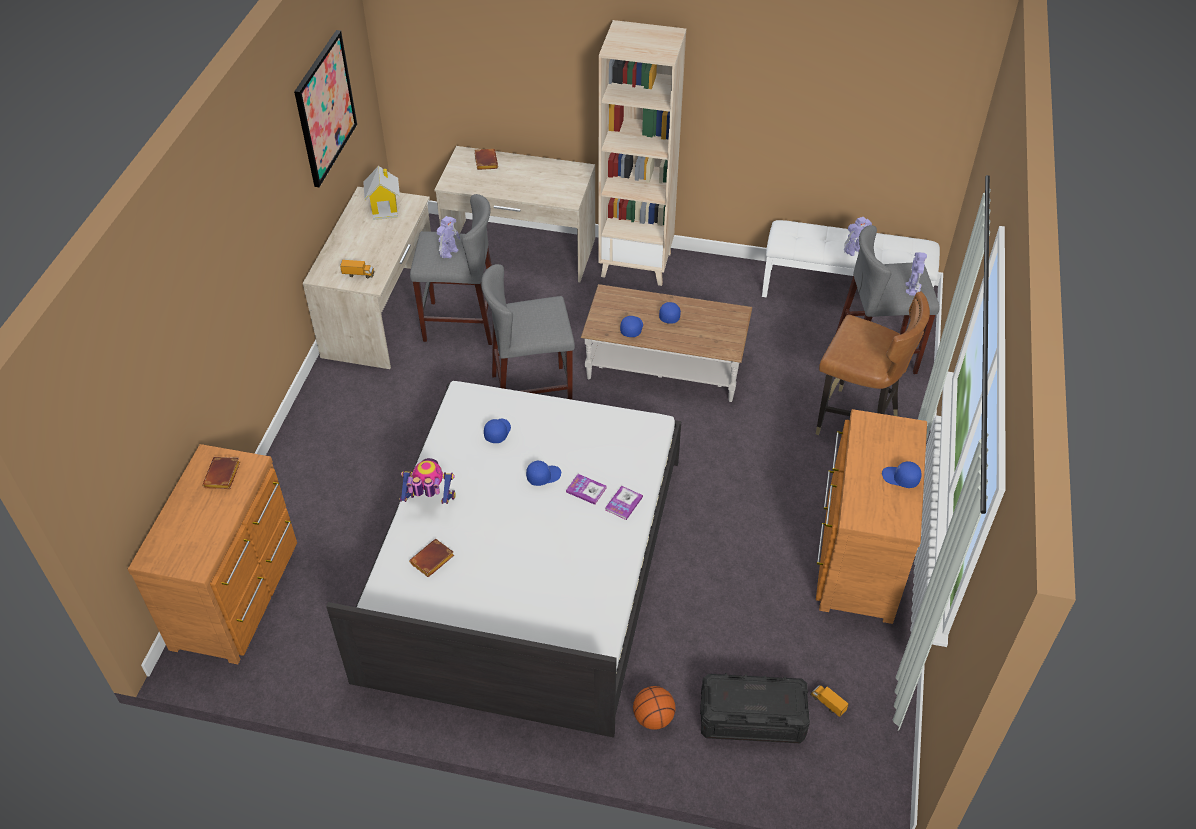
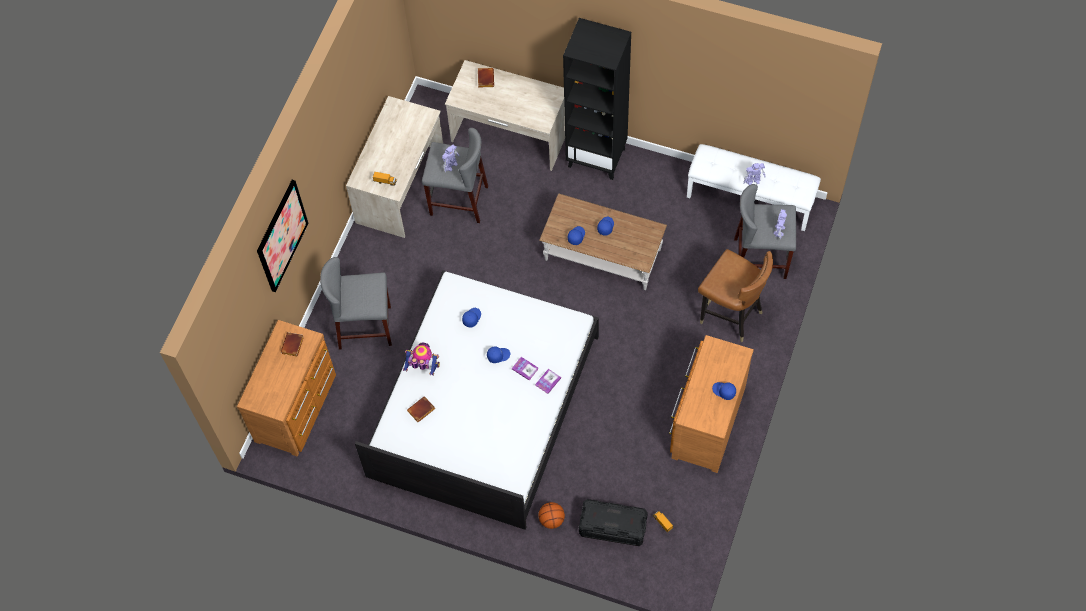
camera: 10 degrees right, 15 degrees up
(325, 108) = (367, 65): picture -> picture (281, 236)
(385, 208) = (407, 119): toy house -> none
(532, 392) = (504, 268): grey stool -> grey stool (365, 327)
(637, 264) = (597, 157): beige bookcase -> black bookcase

